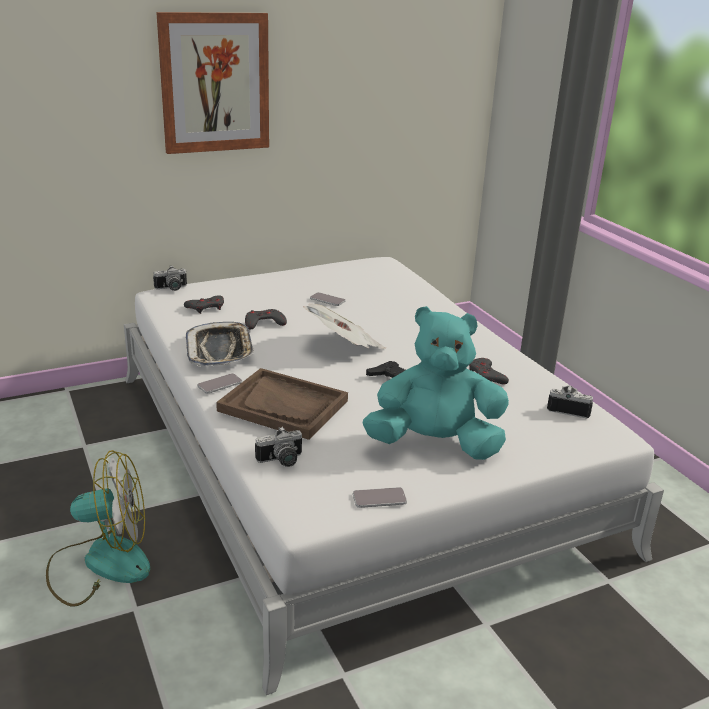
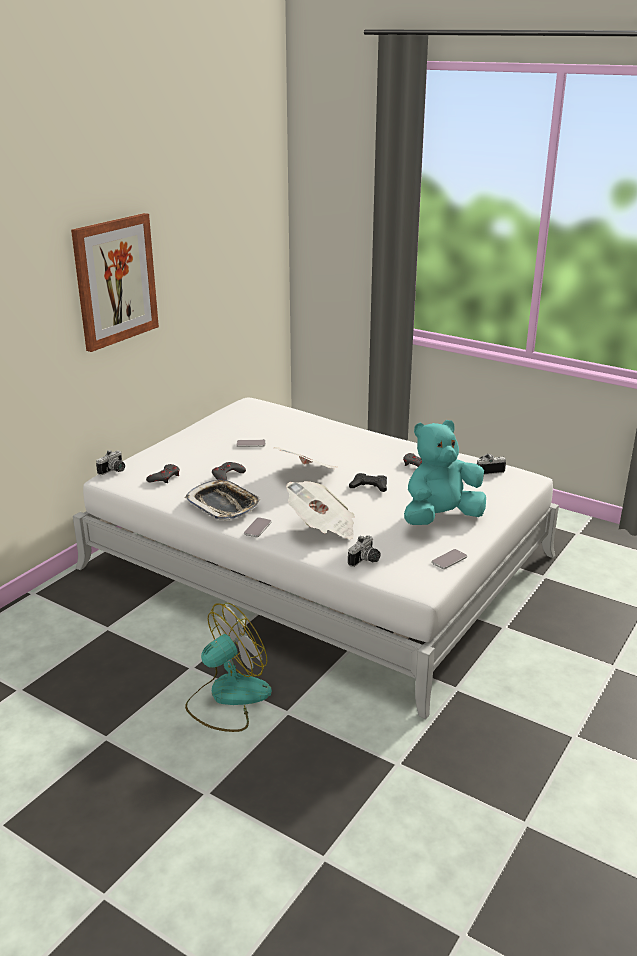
camera: 30 degrees left, 0 degrees up
(283, 406) = (322, 527): brown tray -> newspaper

